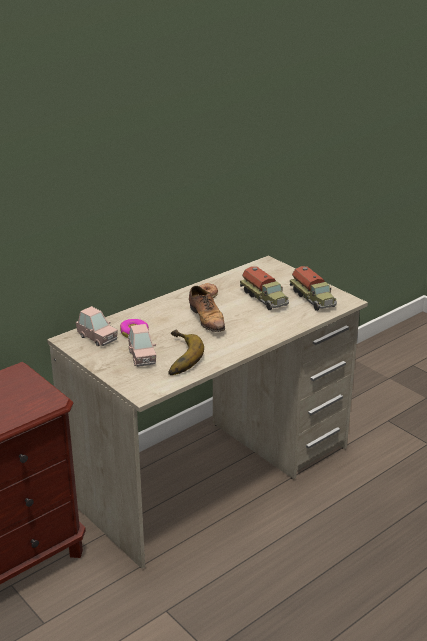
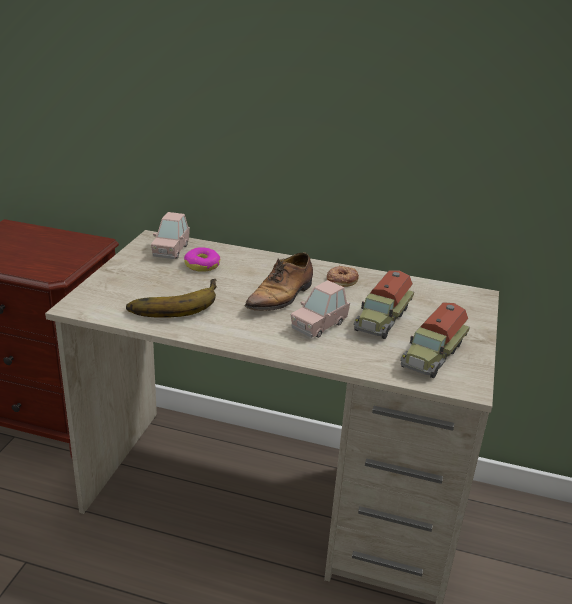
camera: 55 degrees right, 0 degrees up
(142, 357) = (154, 284): pink toy car -> pink toy car (319, 325)

